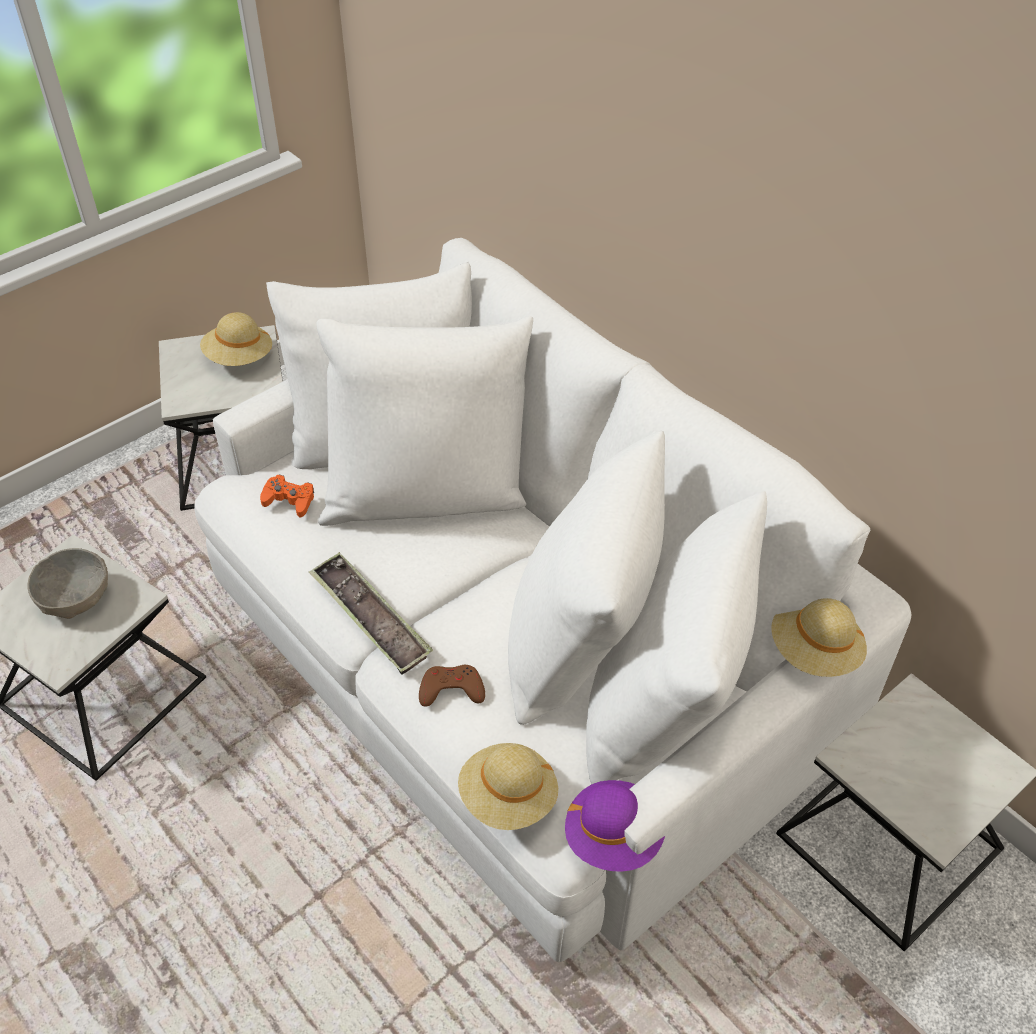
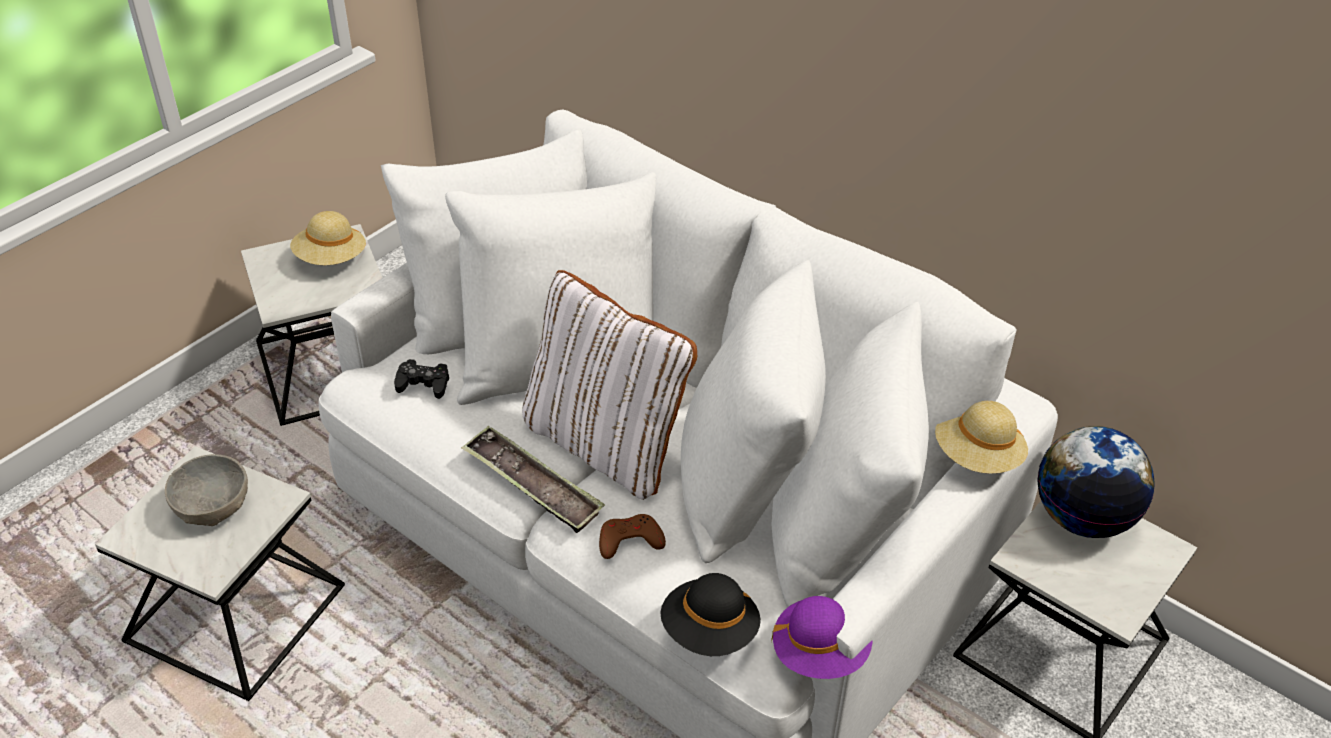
camera: 10 degrees left, 5 degrees down
(289, 500) = (423, 384): orange game controller -> black game controller
(451, 584) = (606, 444): none -> white pillow
(508, 798) = (709, 631): beige hat -> black hat
(923, 723) = (1083, 518): none -> globe

